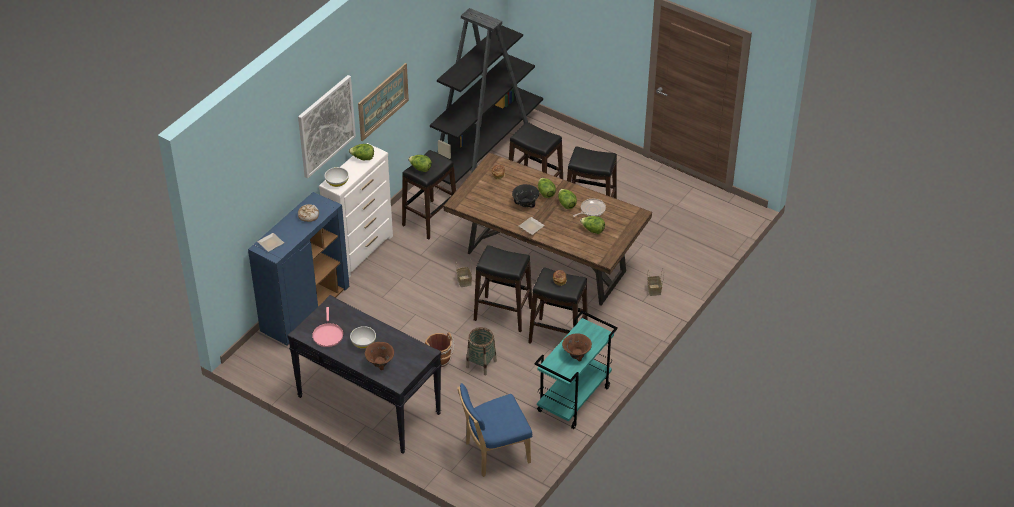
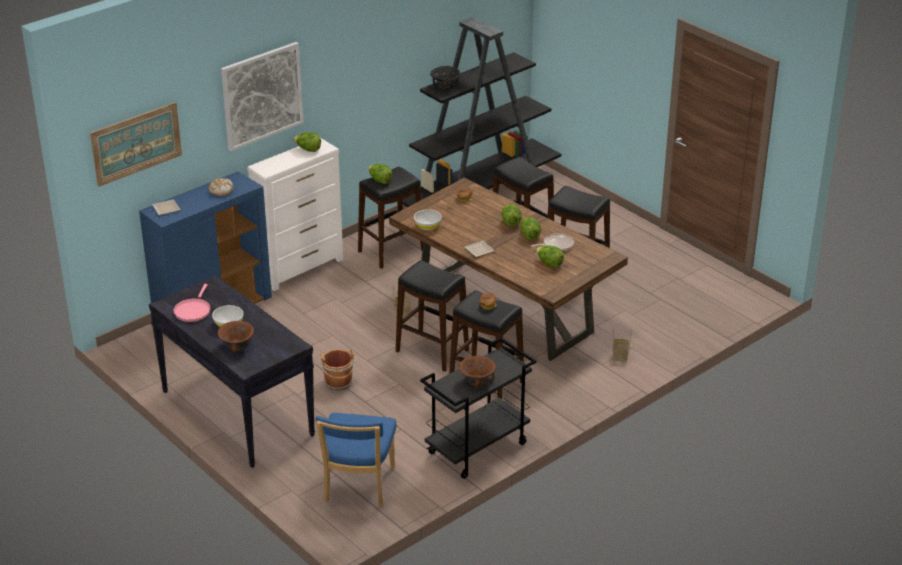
camera: 15 degrees right, 10 degrees down
(337, 182) = (269, 166): white bowl -> white bowl (428, 226)
(383, 101) = (346, 94): picture -> picture (136, 143)
(481, 364) = (384, 395): basket -> none
(494, 453) = (358, 487): blue chair -> blue chair turned 75 degrees counterclockwise
(525, 203) = (483, 228): black bowl -> black bowl (445, 86)
(574, 400) = (477, 449): turquoise cart -> black cart

